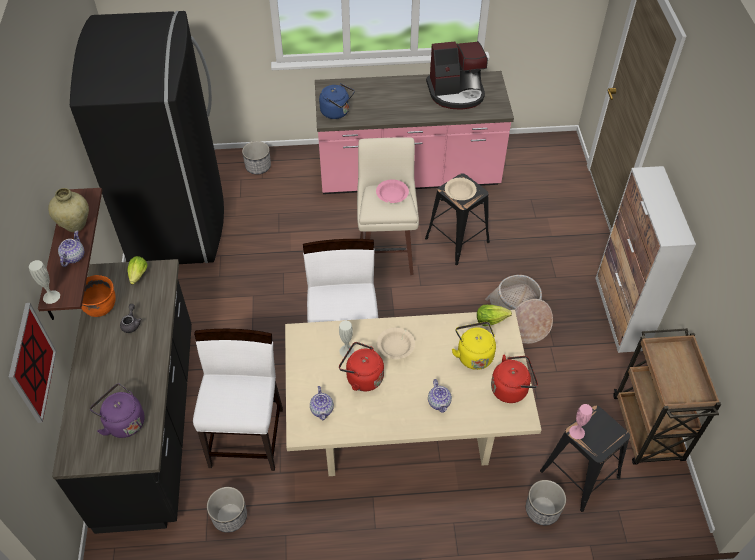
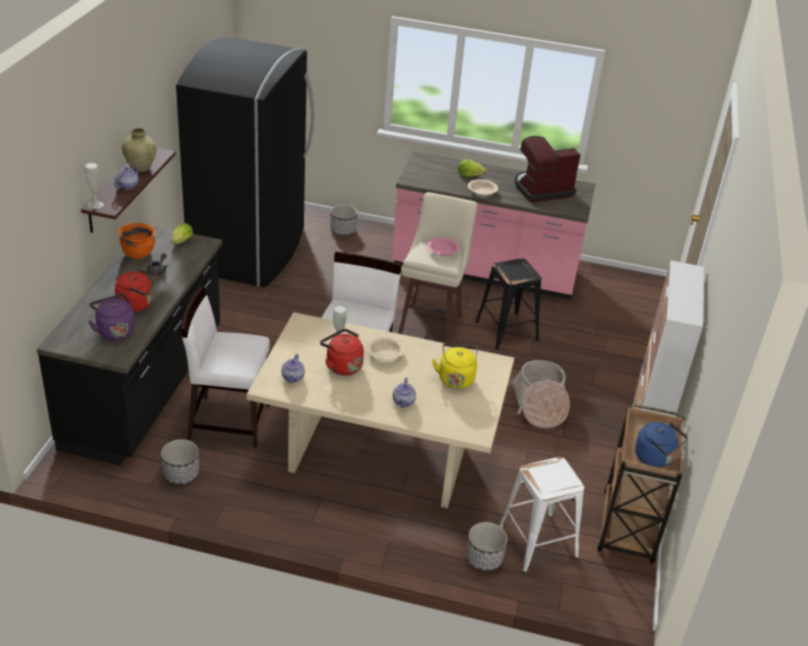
camera: 15 degrees right, 15 degrees down
(31, 363) = (57, 244): picture -> none
(247, 436) = (228, 421): white chair -> white chair turned 105 degrees counterclockwise
(337, 112) = (420, 177): blue kettle -> blue kettle (655, 458)
(456, 93) = (542, 189): coffee machine -> coffee machine turned 150 degrees clockwise
(459, 193) = (513, 271): beige bowl -> beige bowl (482, 191)
(491, 319) = (487, 358): lettuce -> lettuce (470, 175)
(511, 388) = (478, 411): red kettle -> red kettle (138, 304)
(577, 432) = (531, 470): pink vase -> none
(580, 474) = (538, 543): black stool -> white stool

